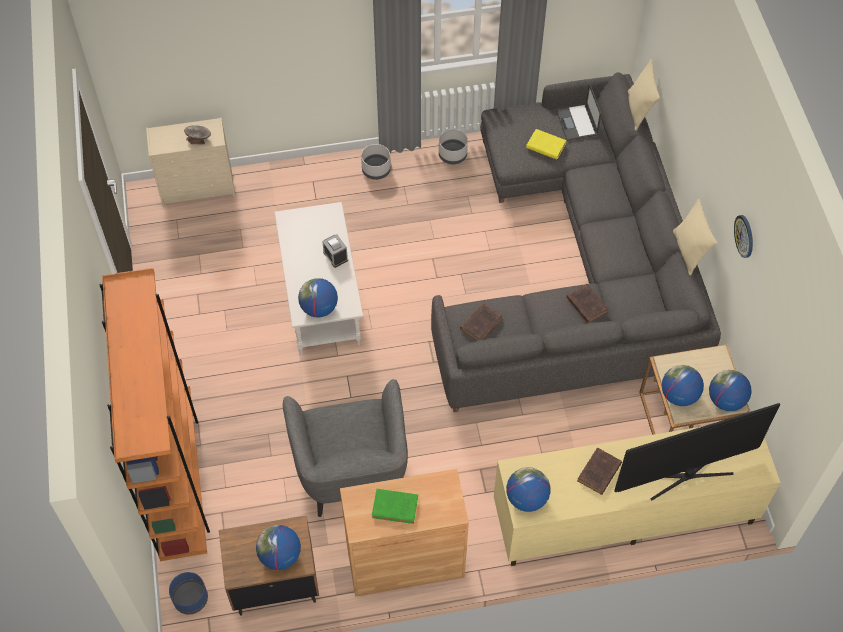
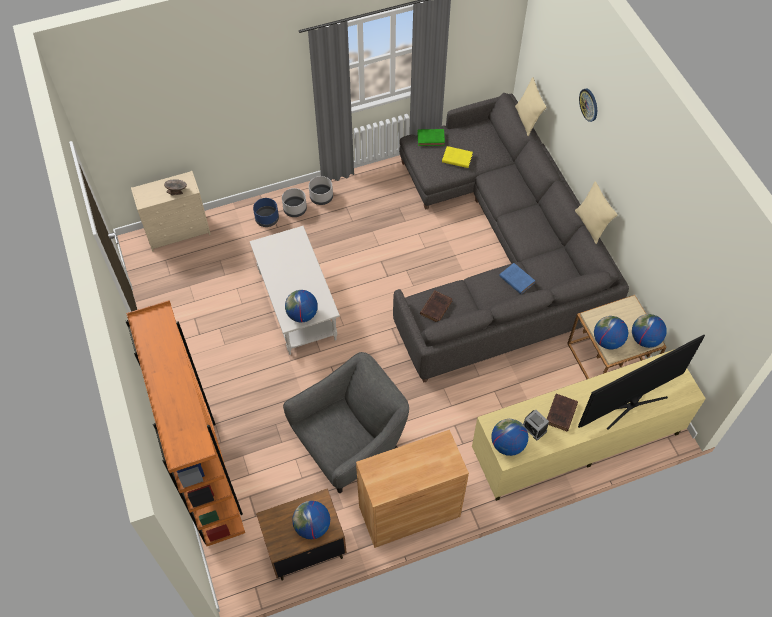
camera: 10 degrees left, 0 degrees up
(191, 599) = (237, 574): blue planter -> blue planter (267, 219)
(335, 256) = (307, 270): alarm clock -> alarm clock (534, 428)
(351, 471) = (350, 444): grey armchair -> grey armchair turned 105 degrees counterclockwise
(396, 507) = (406, 470): green book -> green book (431, 138)
(453, 154) = (380, 176): grey planter -> grey planter (295, 209)
(577, 123) = (478, 137): laptop -> none
(586, 304) = (516, 279): brown book -> blue book
(744, 236) = (646, 204): wall clock -> wall clock (589, 104)

